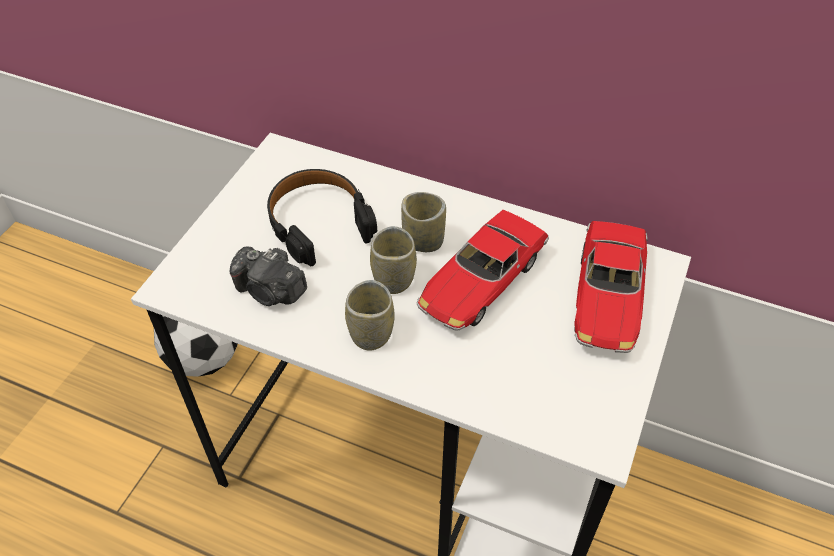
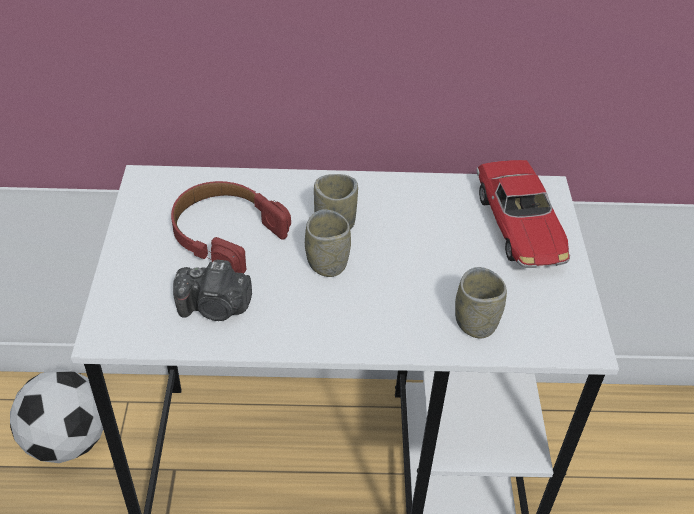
camera: 25 degrees left, 5 degrees down
(319, 223) = (226, 234): black headphones -> red headphones
(371, 334) = (334, 316): cup -> cup (475, 323)
(481, 282) = (407, 244): toy car -> none

